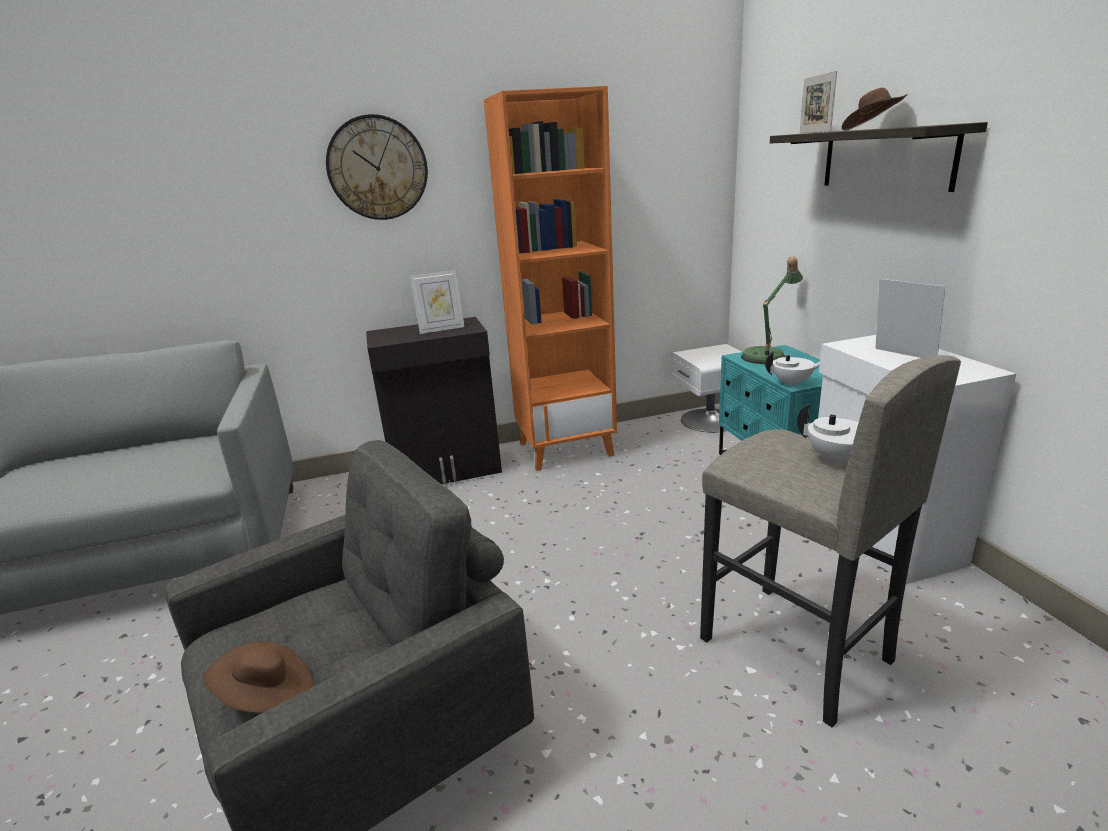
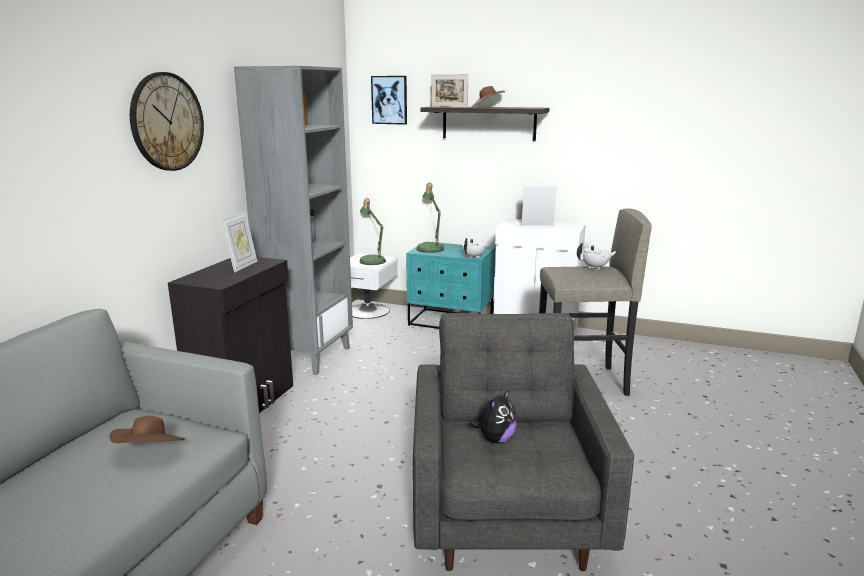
camera: 55 degrees left, 5 degrees down
(268, 697) = (549, 461): brown hat -> brown hat (150, 452)
(313, 629) = (495, 439): none -> plush toy
(566, 448) = (309, 356): orange bookcase -> grey bookcase
(720, 356) = (371, 260): none -> table lamp
(774, 126) = (389, 100): none -> picture

